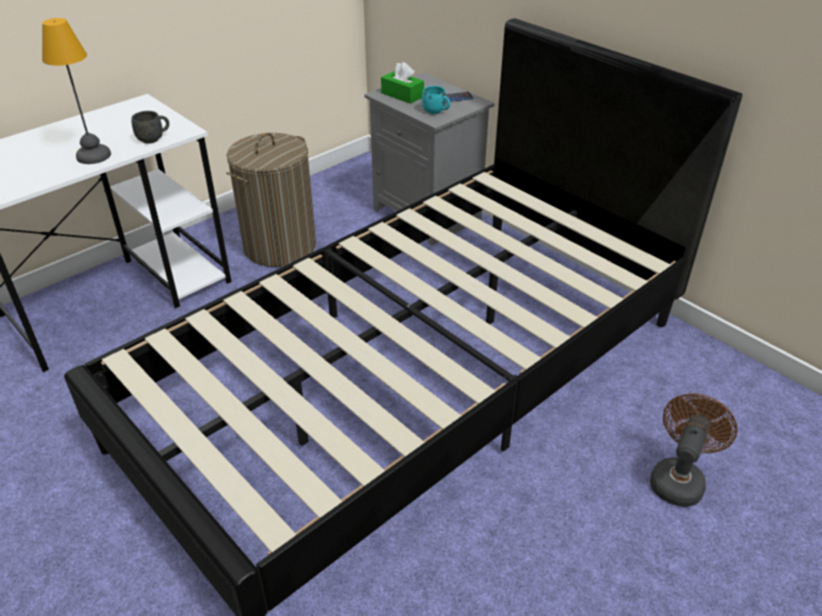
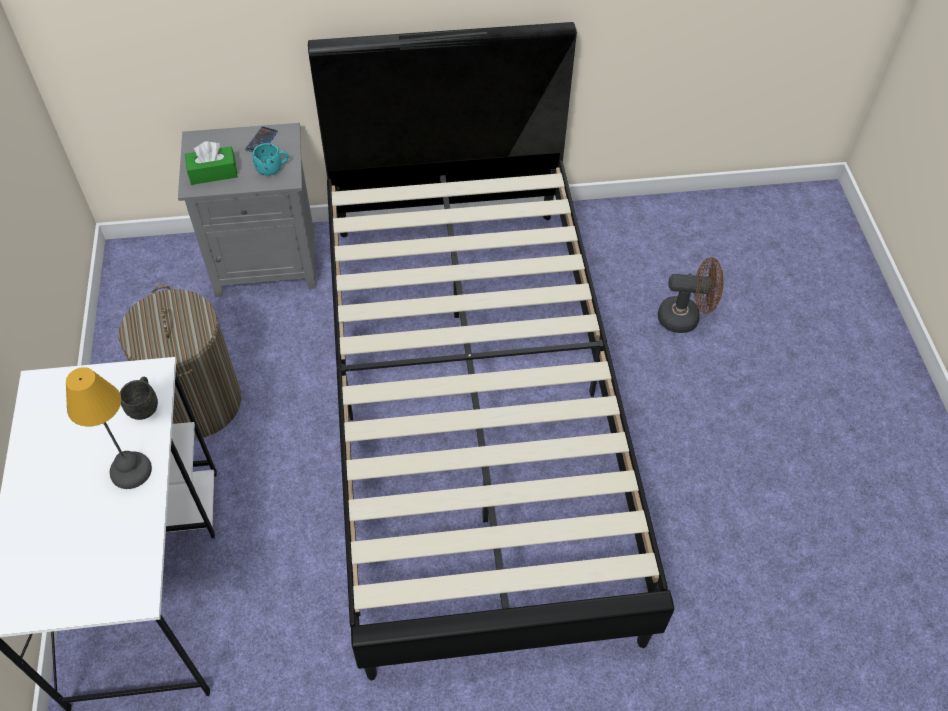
camera: 55 degrees left, 15 degrees up
(678, 478) = (685, 318): brown fan -> brown fan turned 120 degrees clockwise

